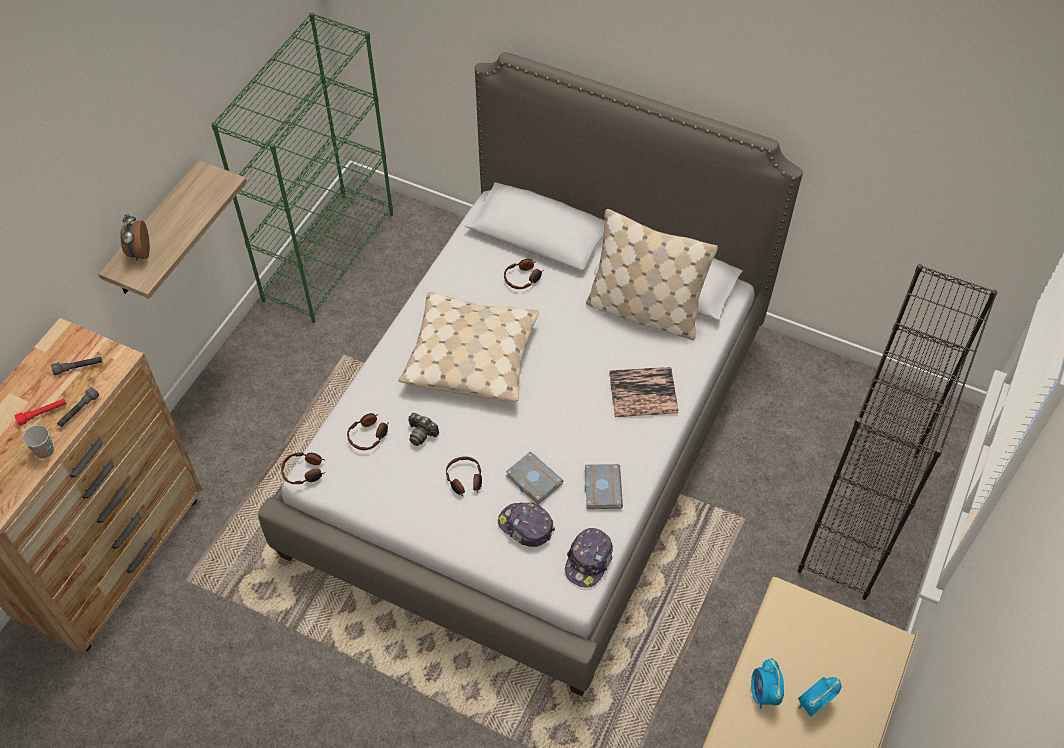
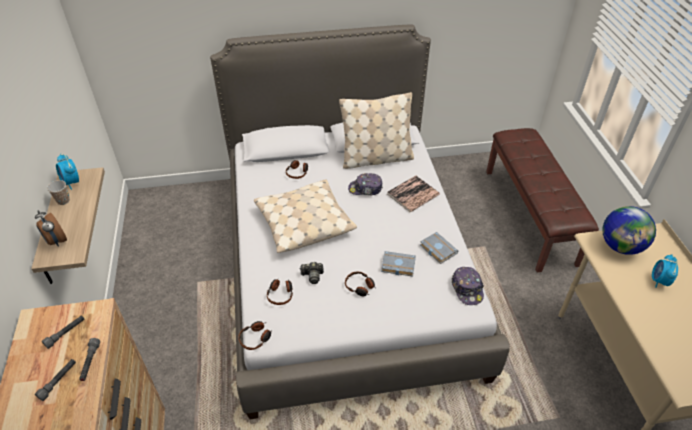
camera: 35 degrees left, 10 degrees down
(43, 414) = (58, 381): red flashlight -> grey flashlight
(45, 451) = (82, 406): cup -> cup (63, 201)
(329, 255) = (145, 235): green bookcase -> none
(525, 527) = (417, 291): cap -> cap (365, 189)
(764, 693) = (633, 291): alarm clock -> alarm clock (71, 182)
(815, 630) = (621, 246): none -> globe
(859, 513) = (530, 215): black bookcase -> brown bench

